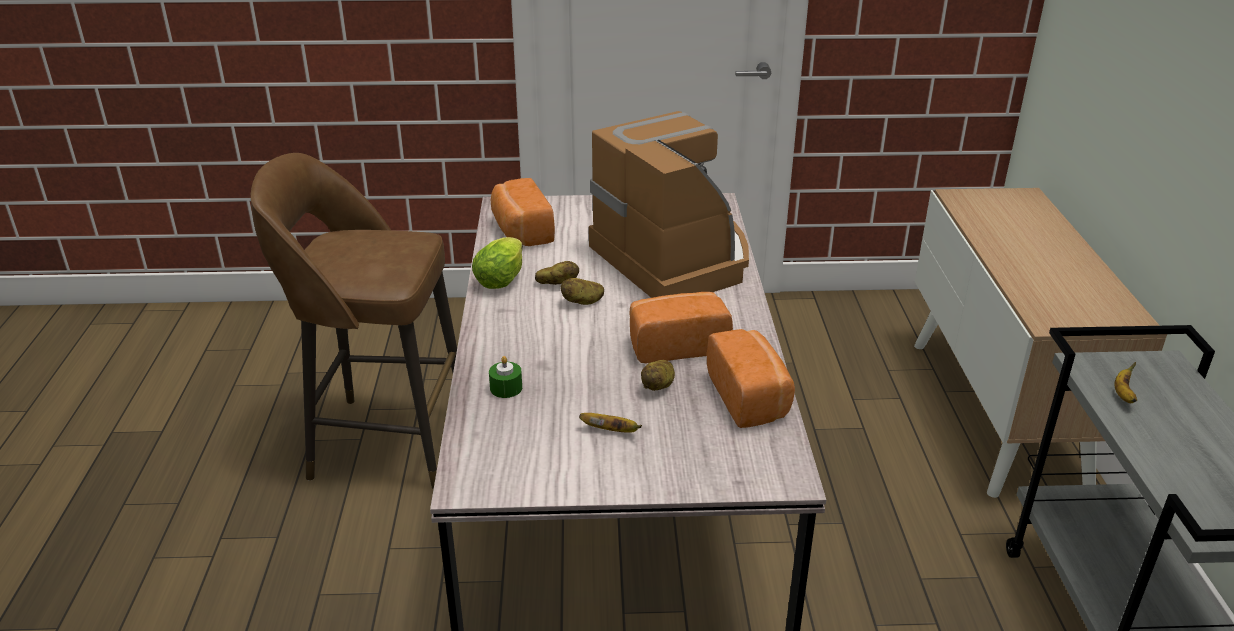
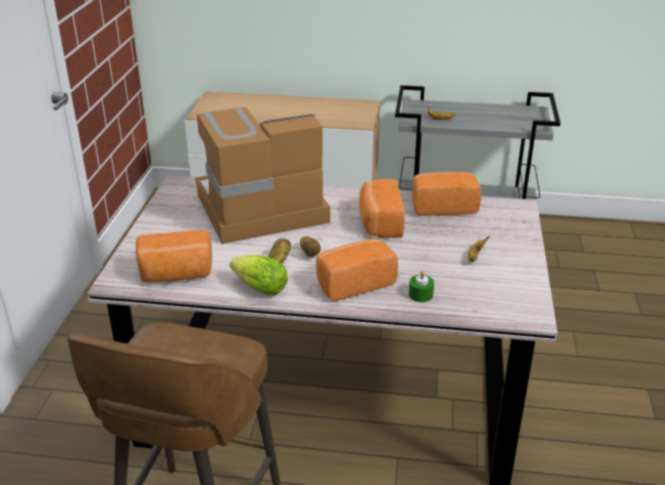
camera: 80 degrees left, 0 degrees up
(524, 337) = (353, 283): none -> bread
(659, 386) = (426, 235): potato -> none

